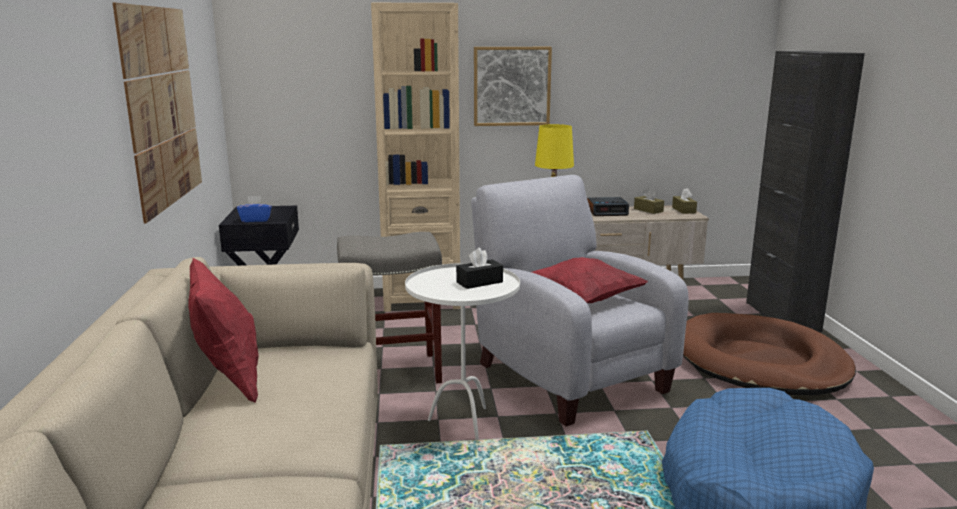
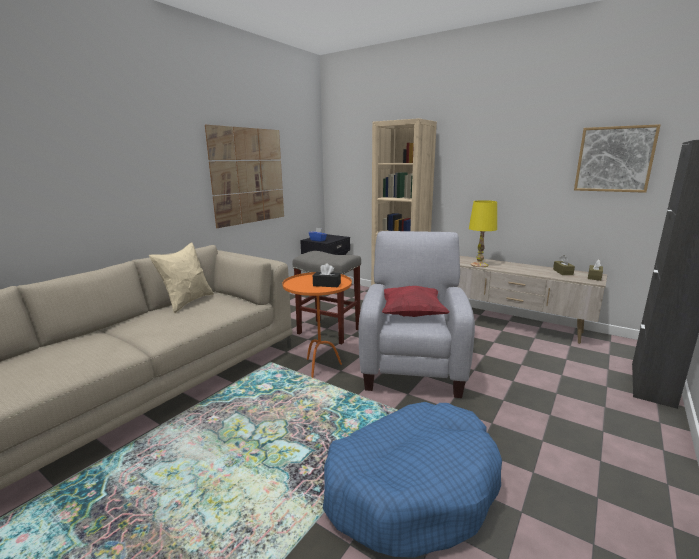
camera: 40 degrees right, 0 degrees up
(229, 380) = (187, 302): red pillow -> beige pillow
(463, 422) = (320, 367): white side table -> orange side table
(511, 86) = (472, 174): picture -> picture (614, 159)
(607, 211) = (527, 268): alarm clock -> none
(760, 361) = (571, 407): brown dog bed -> none

